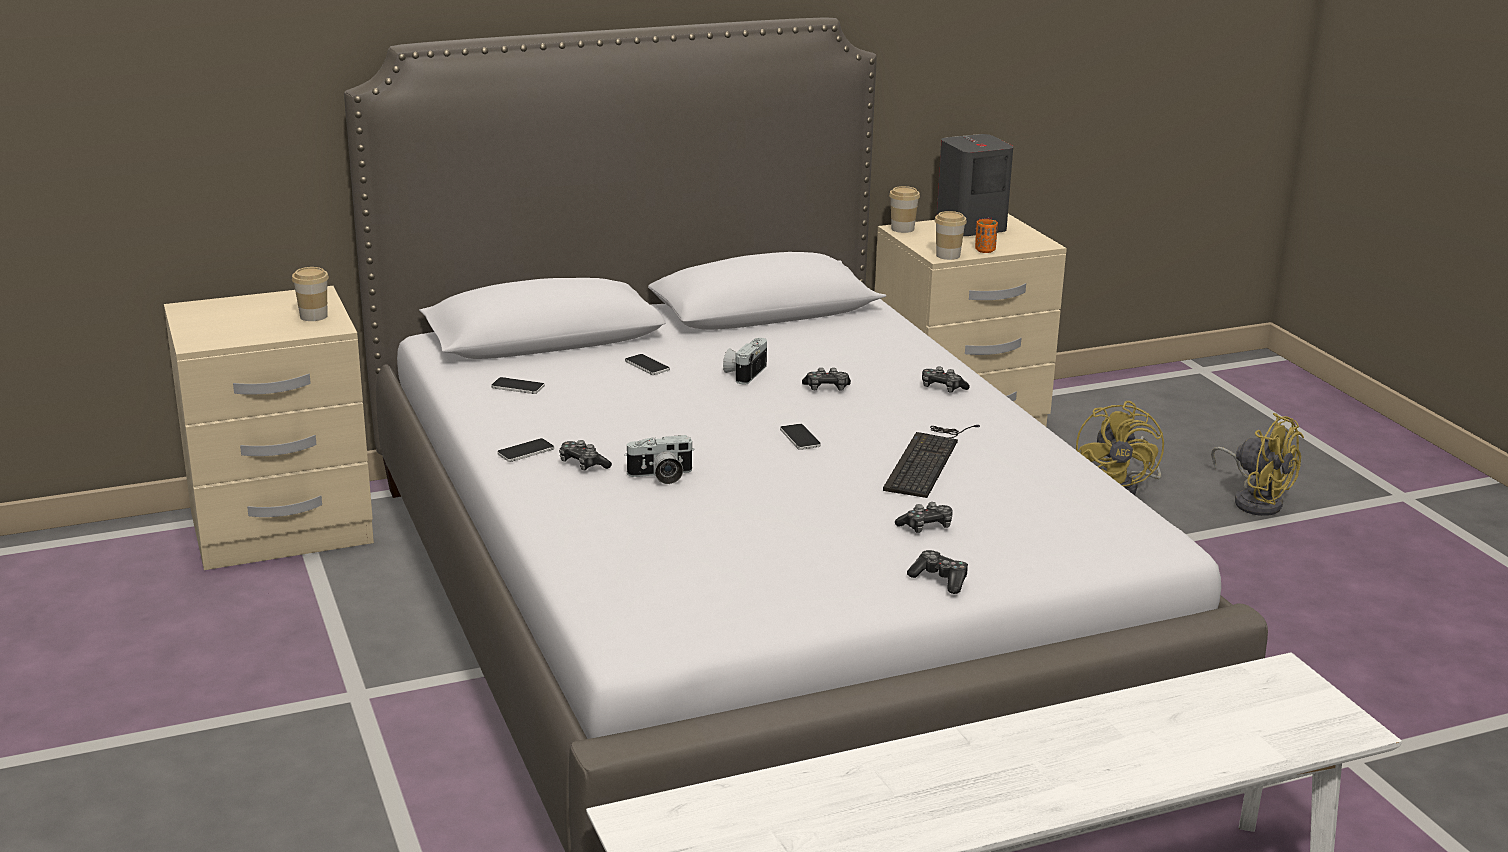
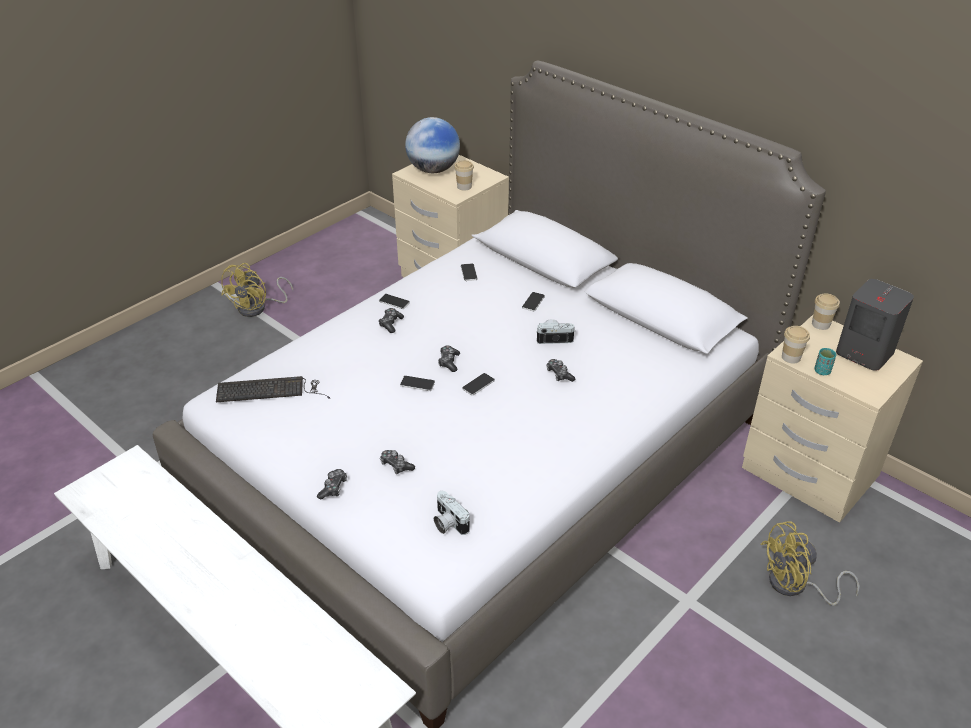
camera: 65 degrees right, 15 degrees up
(221, 324) = (433, 170): none -> globe
(661, 476) = (393, 352): camera -> camera (448, 523)
(758, 474) = (417, 384): none -> phone
(928, 459) = (488, 442): keyboard -> keyboard (271, 390)
(942, 388) = (602, 421): game controller -> game controller (449, 362)
(985, 250) = (822, 371): orange cup -> turquoise cup
(1255, 500) = (852, 674): yellow fan -> yellow fan (258, 308)

